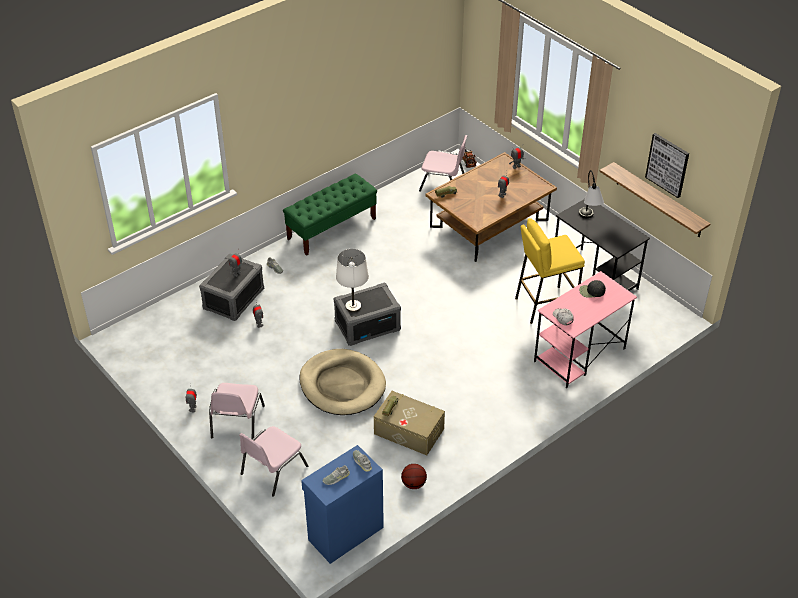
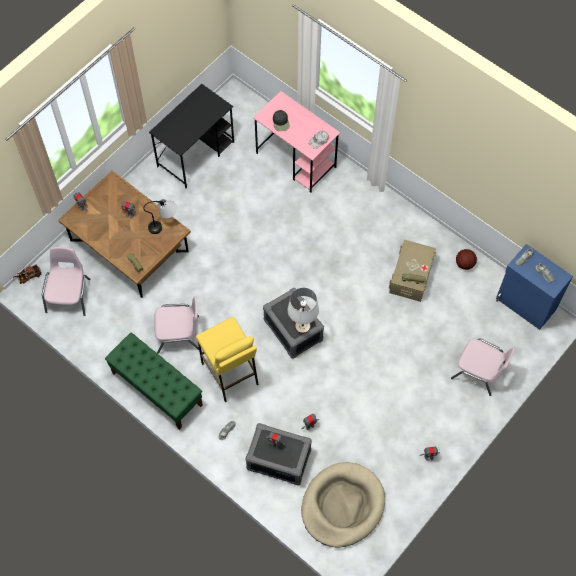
camera: 100 degrees left, 20 degrees up
(236, 422) = (435, 414): pink chair -> pink chair (179, 334)
(342, 385) = (371, 337): beige dog bed -> beige dog bed (342, 506)
(544, 305) = (238, 190): yellow stool -> yellow stool (230, 374)
(588, 220) = (184, 129): table lamp -> table lamp (164, 225)
(659, 200) = (183, 61): shelf -> none
(667, 165) = (180, 33): picture -> none

